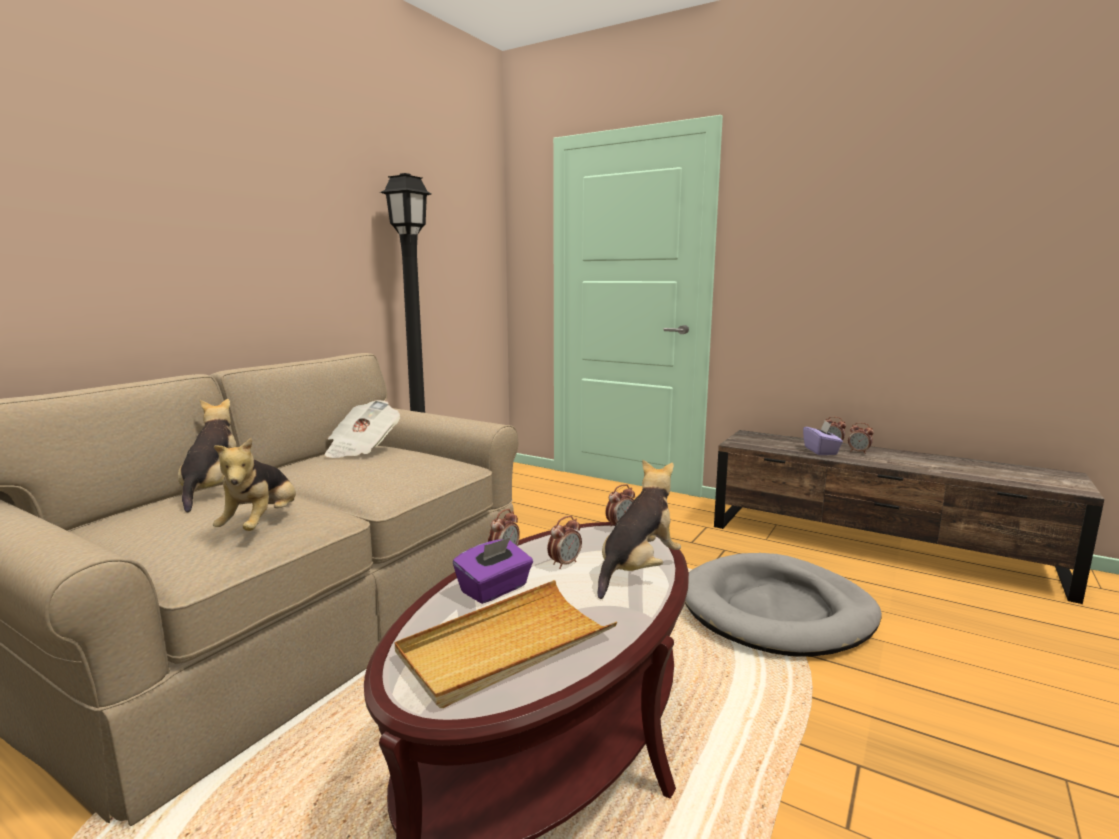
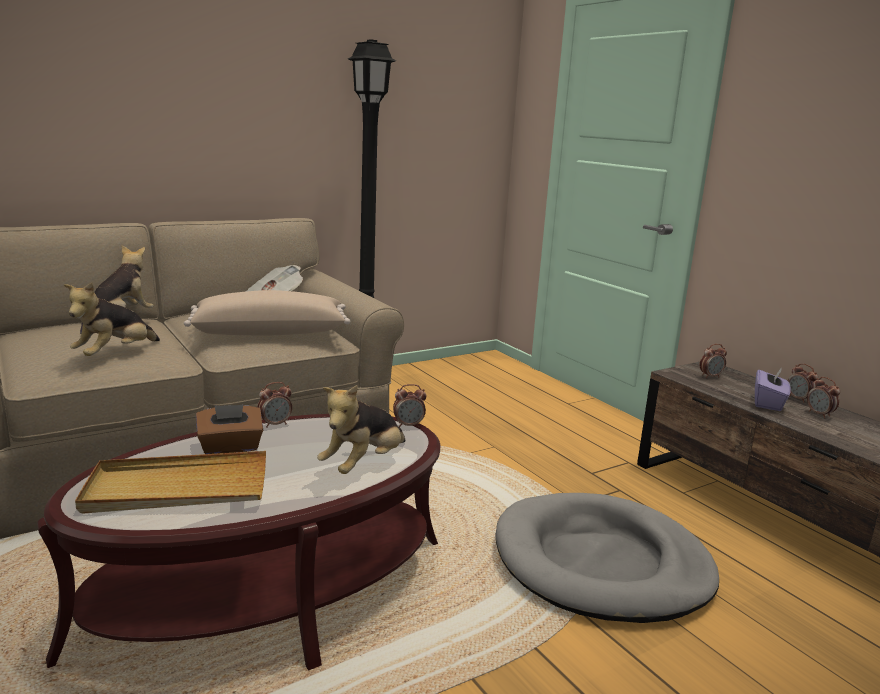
camera: 25 degrees right, 5 degrees up
(399, 470) = (270, 332): none -> beige pillow
(494, 589) = (230, 447): purple tissue box -> brown tissue box
(565, 563) = (312, 443): alarm clock -> alarm clock (710, 376)
(637, 569) = (364, 465): plush toy -> plush toy turned 150 degrees clockwise

